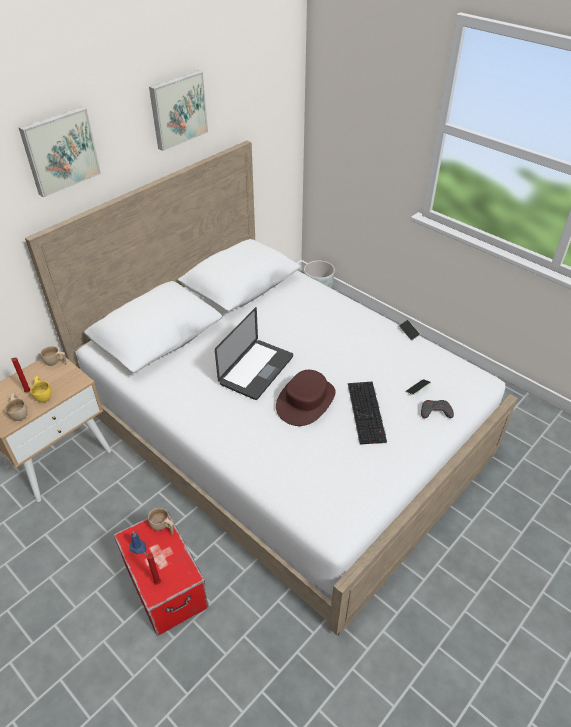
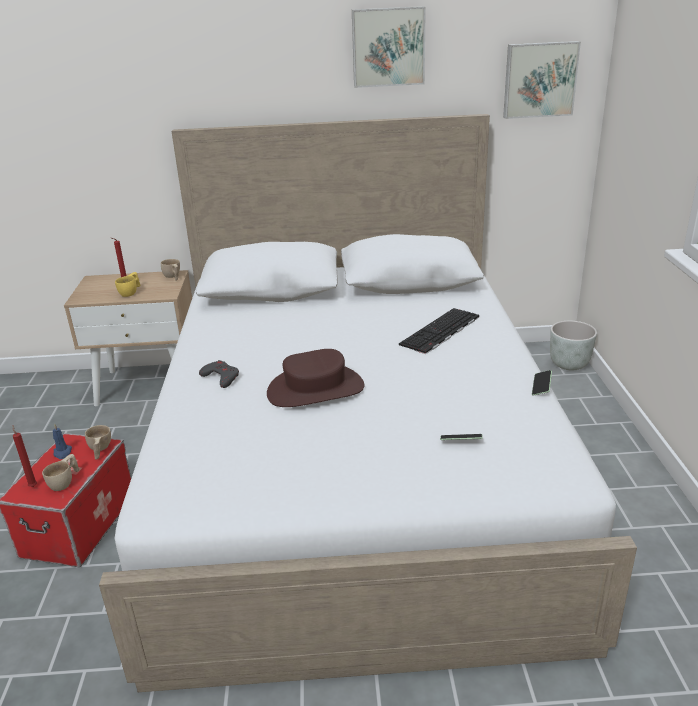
camera: 45 degrees right, 15 degrees down
(19, 413) = (99, 296): beige cup -> beige cup (65, 482)
(60, 150) = (230, 51): picture -> picture (539, 79)
(256, 370) = (311, 345): laptop -> none
(367, 413) = (363, 431): keyboard -> keyboard (440, 331)
(435, 411) = (448, 473): grey game controller -> grey game controller (221, 377)

